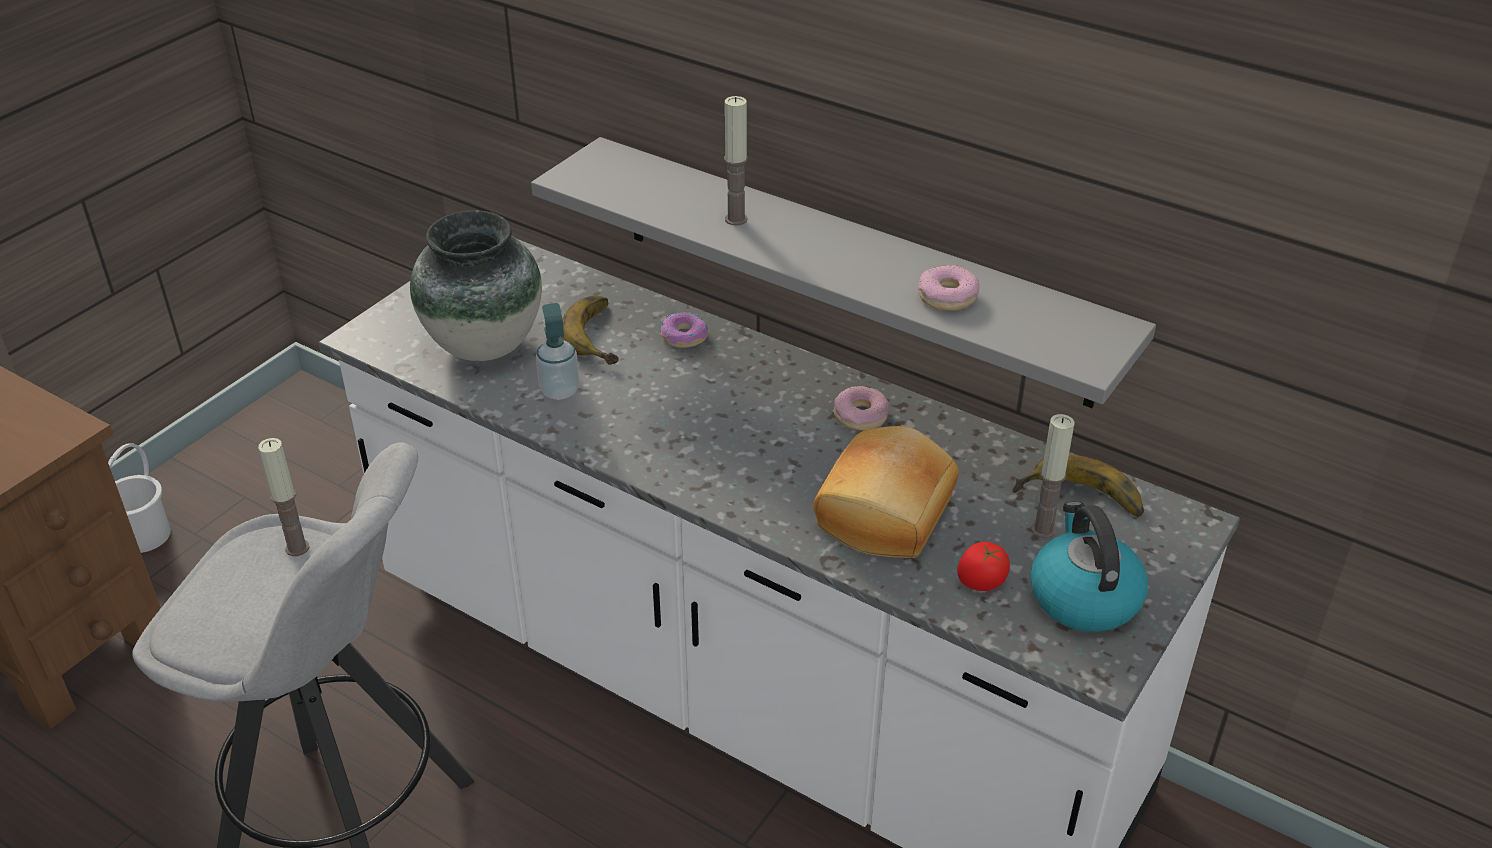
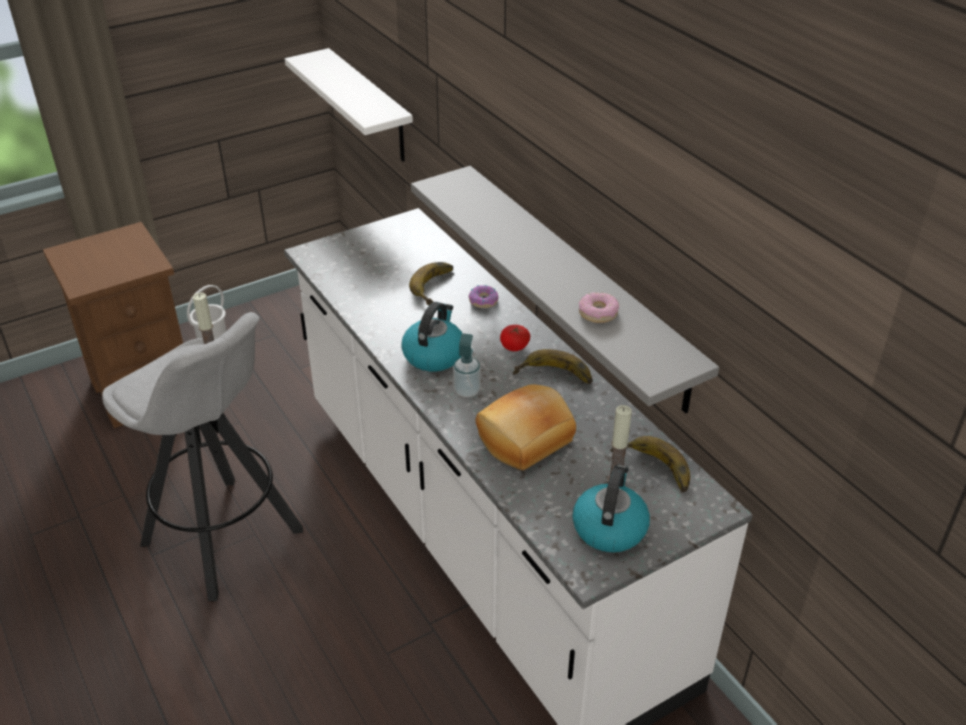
camera: 25 degrees right, 0 degrees up
(351, 88) = (370, 106): none -> white shelf
(485, 346) = (369, 276): vase -> none
(559, 391) = (391, 312): soap dispenser -> soap dispenser (467, 391)
(668, 433) = (434, 355): none -> kettle
(736, 219) = (509, 233): candle -> none
(860, 415) = (554, 377): donut -> banana
(981, 581) = (553, 497): tomato -> tomato (514, 347)

